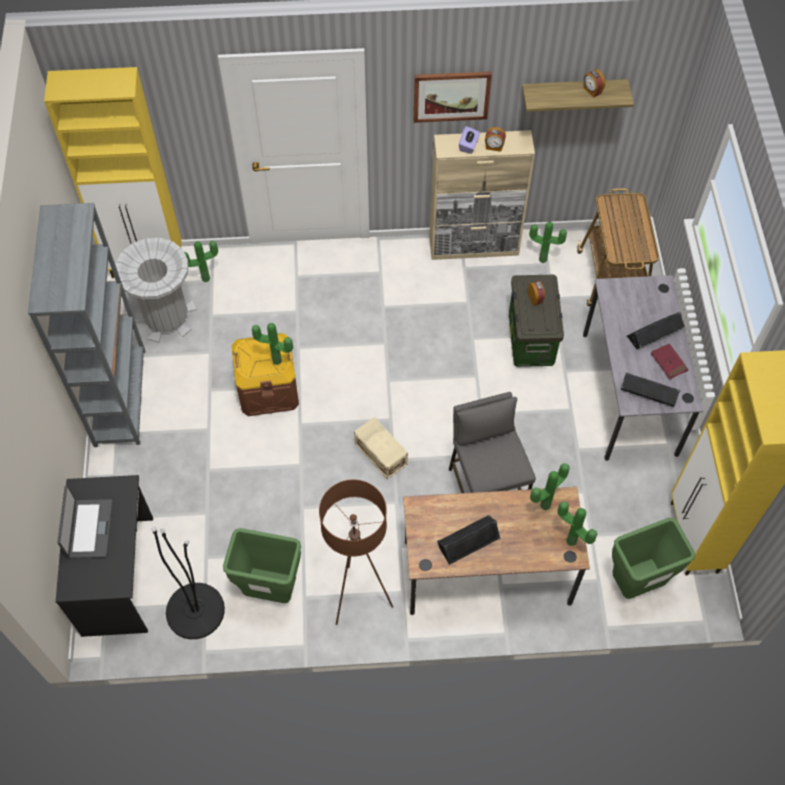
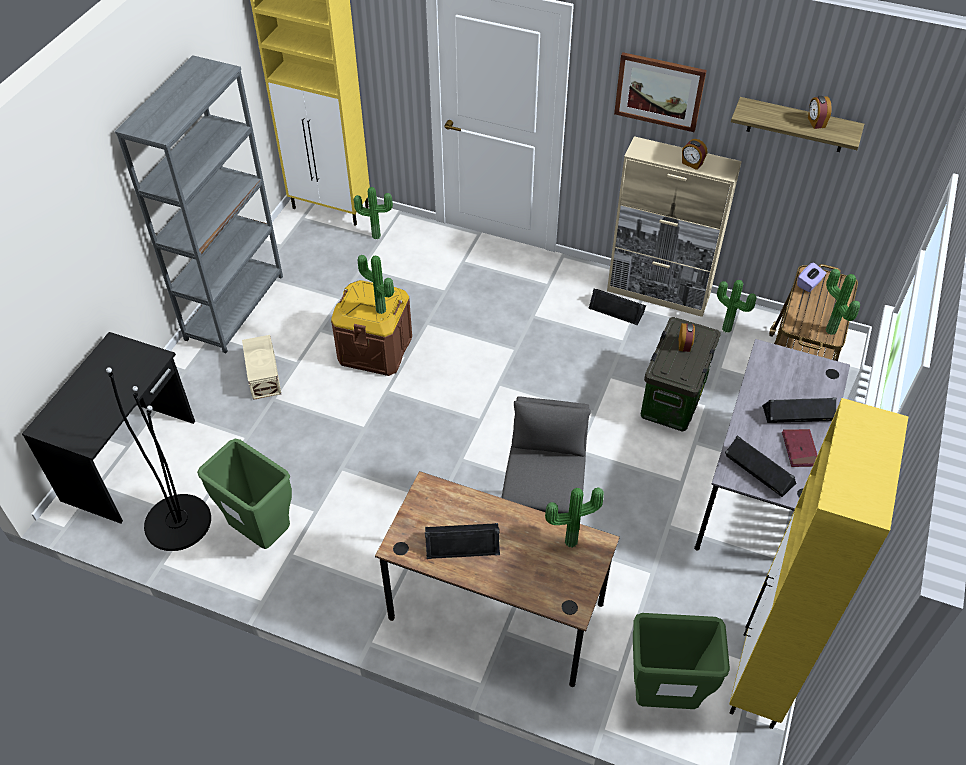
camera: 25 degrees right, 10 degrees down
(89, 529) = (97, 382): laptop -> none
(166, 317) = (320, 255): grey trash can -> none
(359, 598) = (345, 579): brown floor lamp -> none
(381, 452) = (451, 447): beige storage box -> beige storage box (264, 375)
(448, 274) = (617, 309): none -> black speaker
(468, 145) = (665, 155): purple tissue box -> purple tissue box (809, 284)
(570, 543) = (577, 592): potted plant -> potted plant (829, 331)

